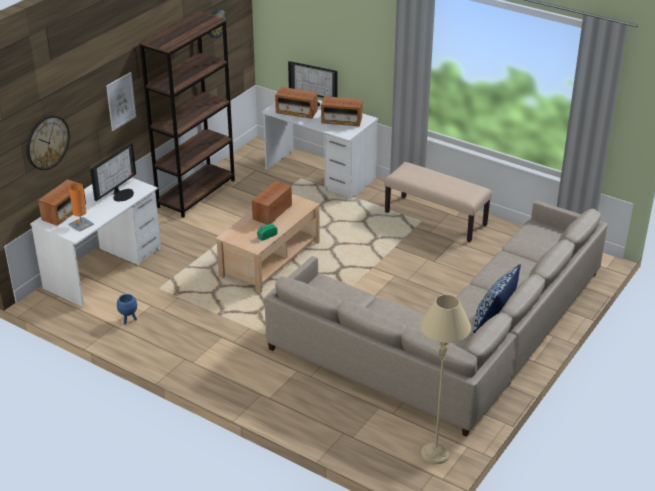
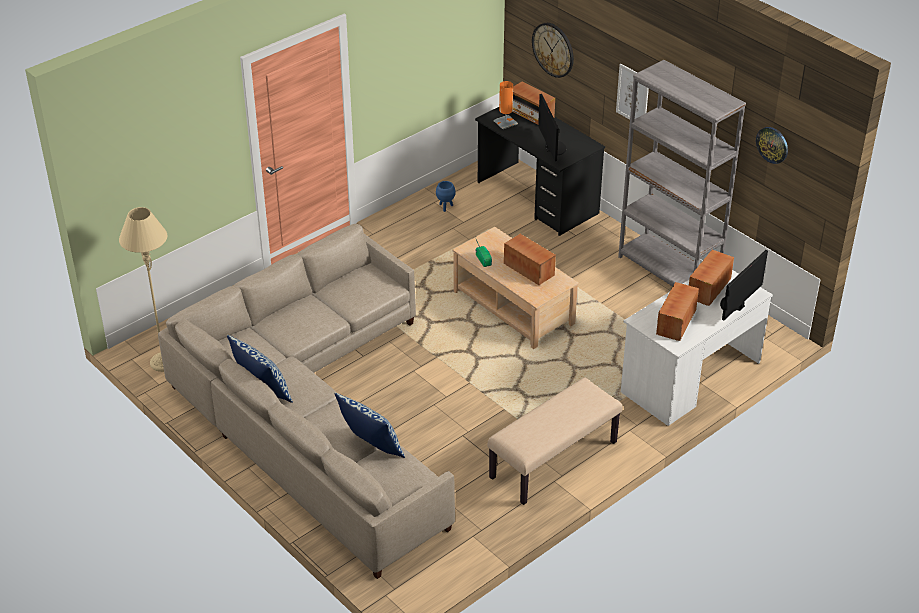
camera: 105 degrees right, 5 degrees up
(103, 269) = (537, 198): white desk -> black desk
(121, 194) = (553, 148): monitor -> monitor turned 150 degrees counterclockwise
(196, 193) = (668, 271): brown bookcase -> grey bookcase
(519, 254) = (371, 448): none -> pillow

